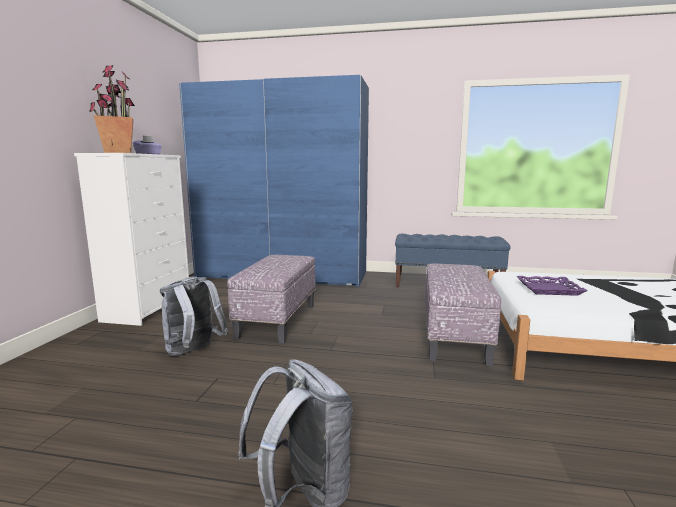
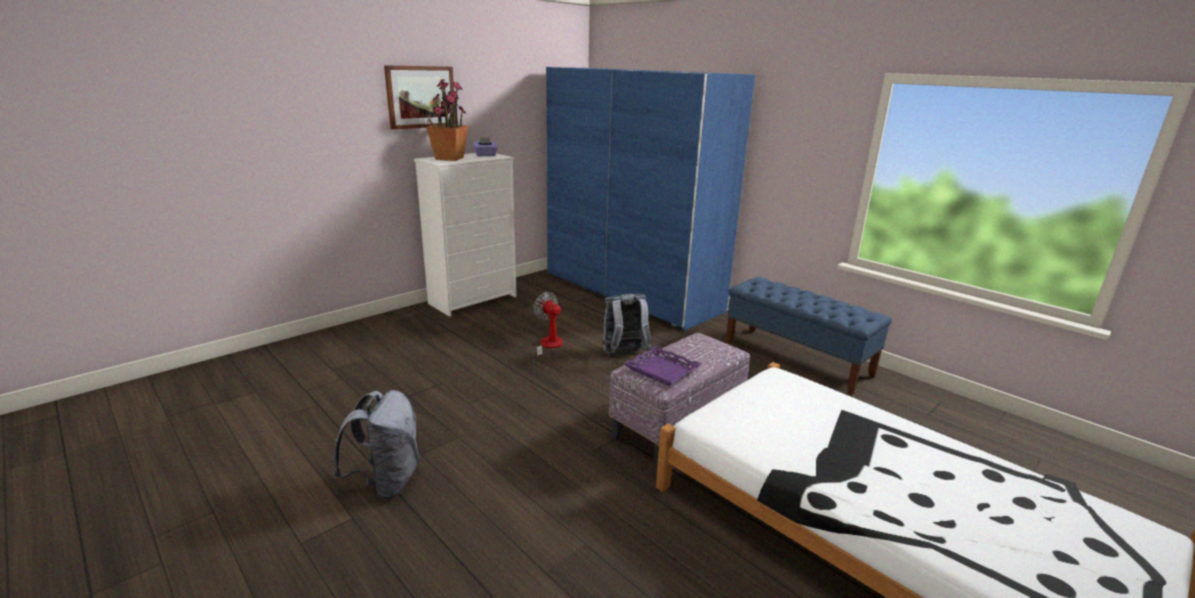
camera: 35 degrees right, 10 degrees up
(74, 86) = (421, 97): none -> picture
(193, 352) = (453, 354): grey backpack -> grey backpack (624, 356)
(278, 321) = (549, 347): ottoman -> fan
(549, 289) = (763, 410): purple tray -> purple tray (661, 370)

